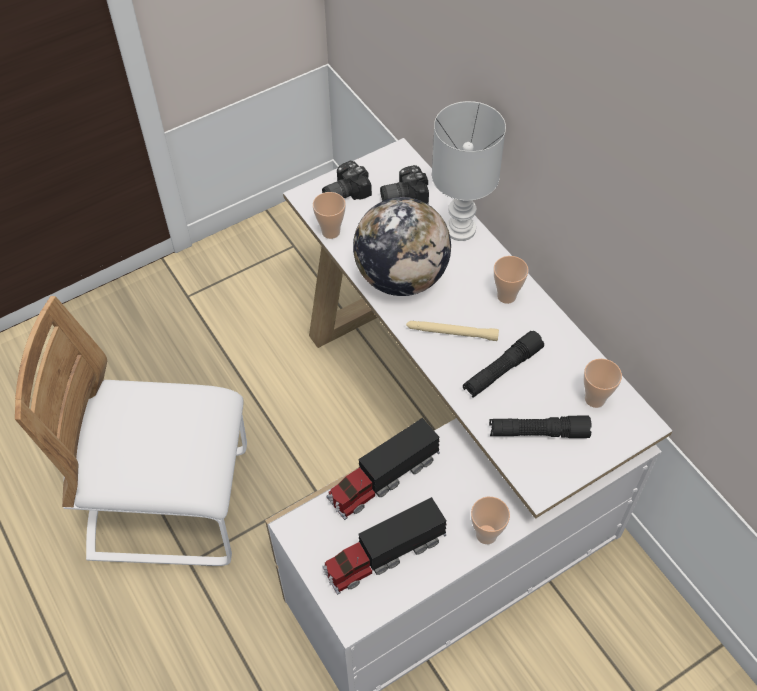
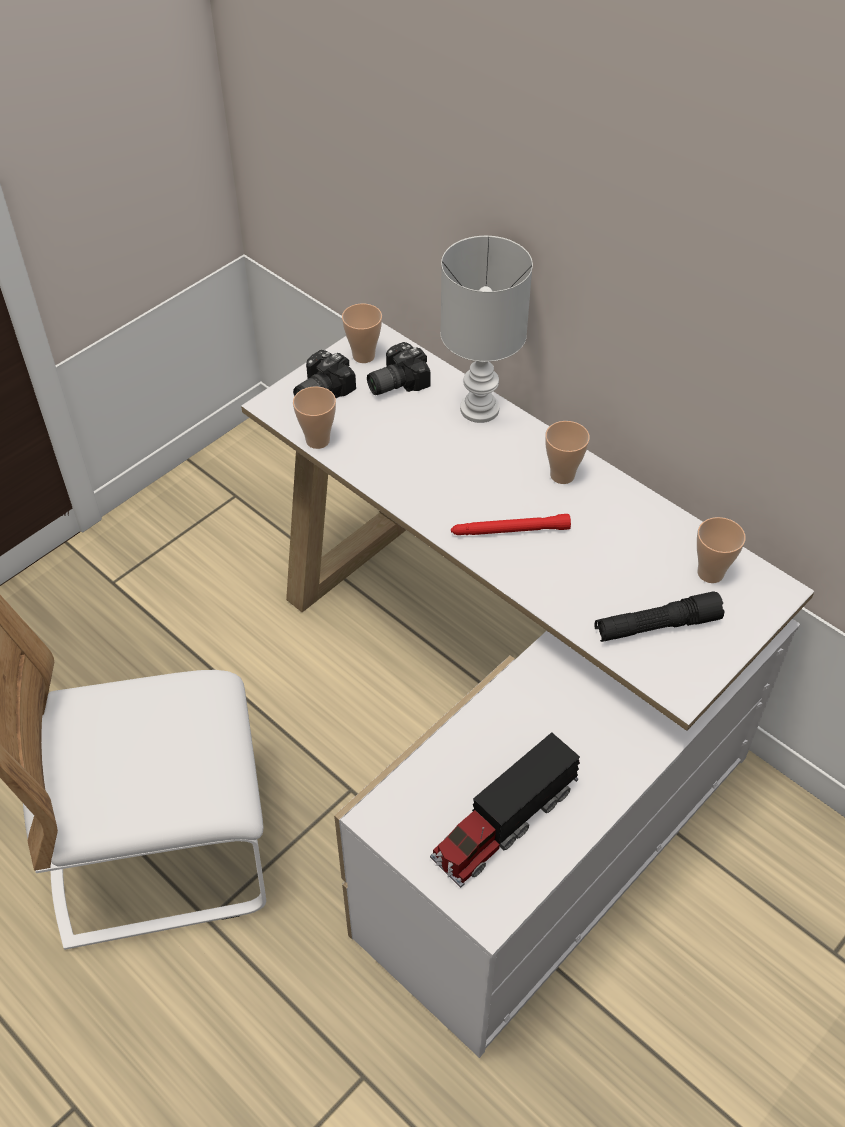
camera: 15 degrees left, 5 degrees down
(382, 479) = (471, 729): toy truck -> none
(401, 277) = (425, 477): globe -> none
(451, 333) = (509, 531): beige flashlight -> red flashlight
(486, 534) = (625, 768): cup -> cup (363, 356)
(502, 370) = (587, 562): black flashlight -> none

